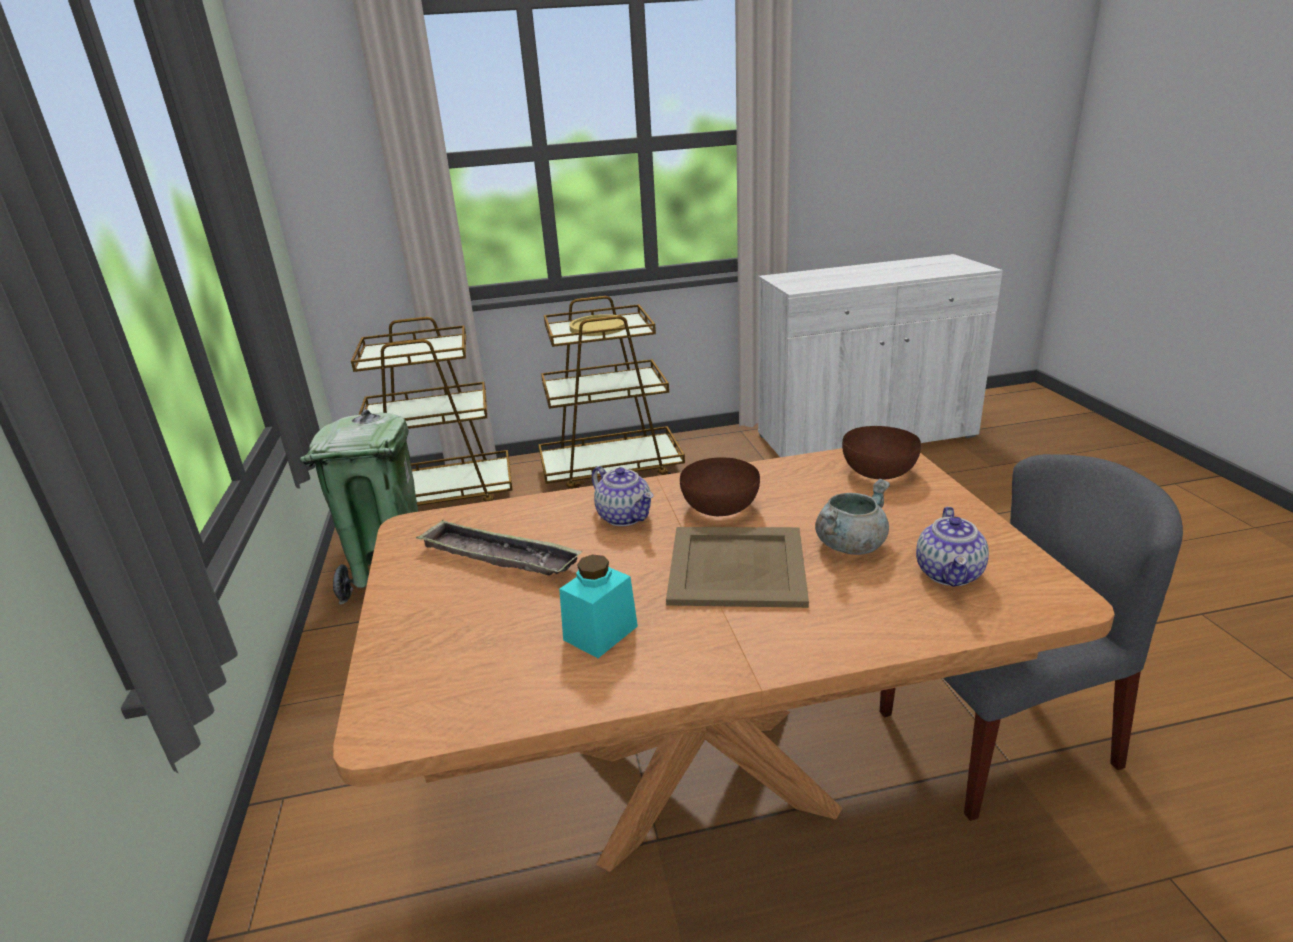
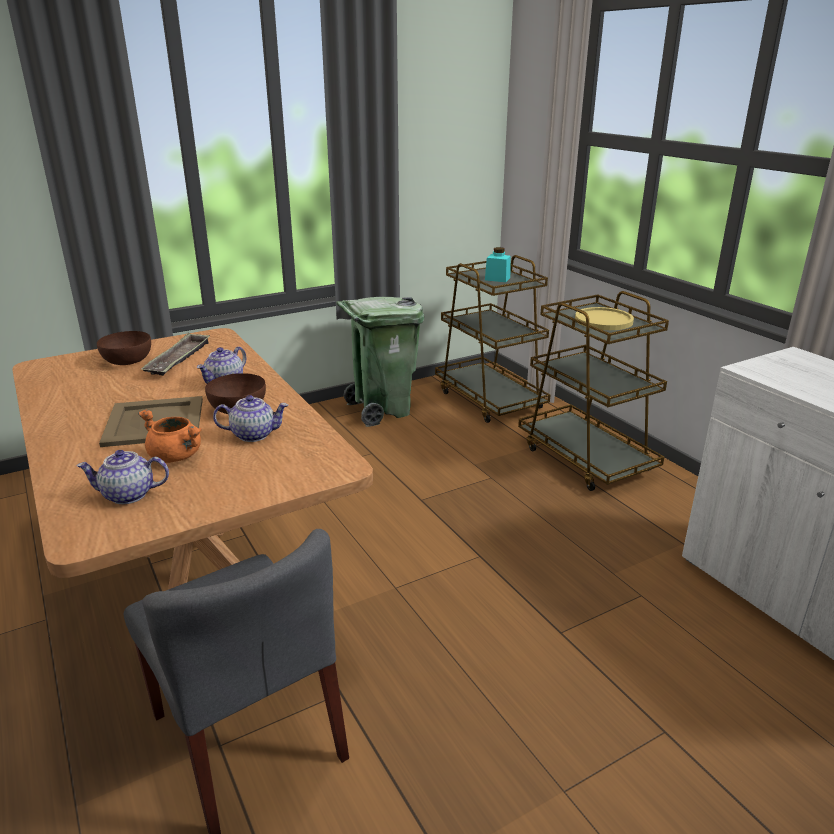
camera: 70 degrees right, 0 degrees up
(600, 633) = (93, 395): turquoise jar -> turquoise jar (497, 279)
(800, 497) = (254, 434): none -> teapot
(850, 544) = (177, 456): grey cooking pot -> orange cooking pot
(879, 471) = (304, 463): brown bowl -> brown bowl (128, 361)

